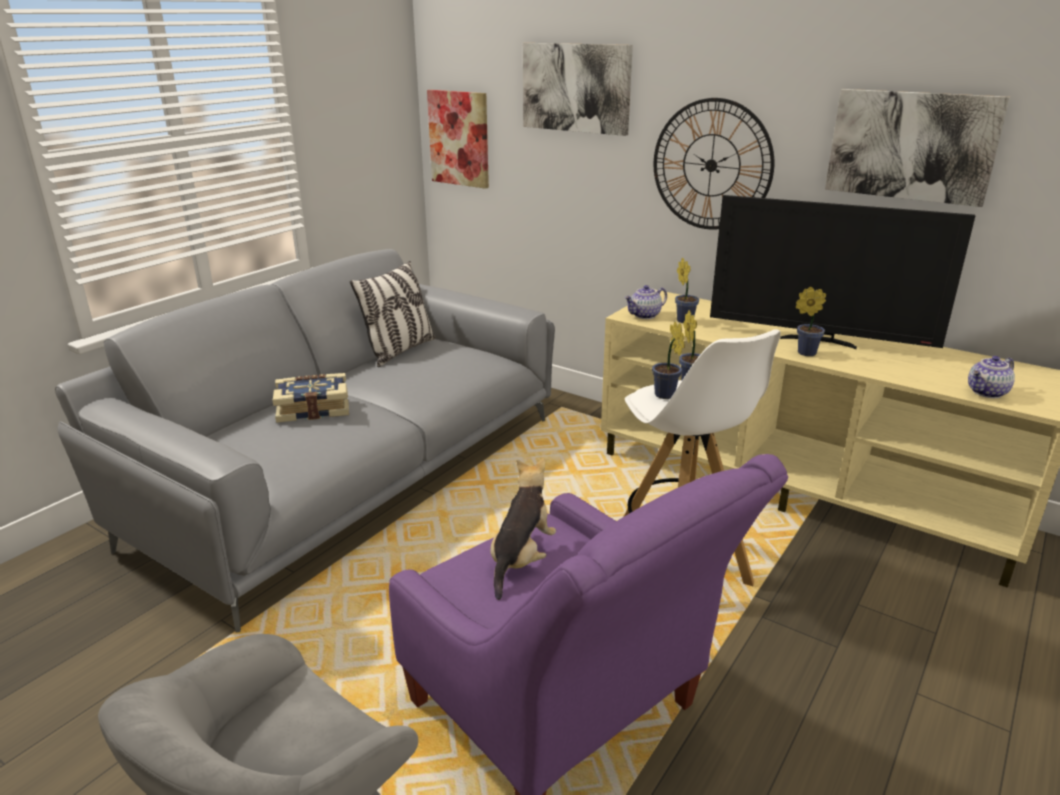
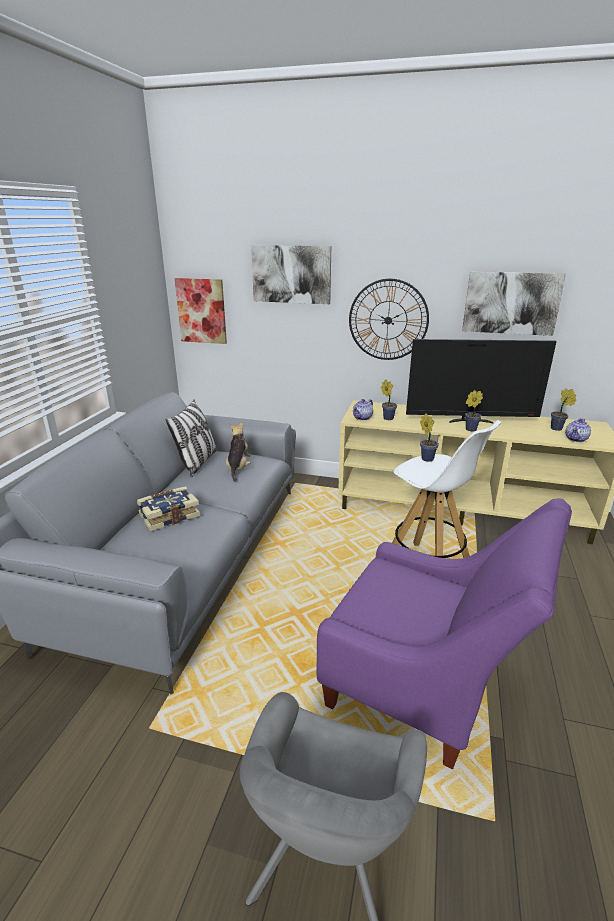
camera: 20 degrees left, 0 degrees up
(521, 559) = (386, 592): plush toy -> plush toy (238, 468)
(666, 396) = (420, 469): potted plant -> potted plant (557, 429)

